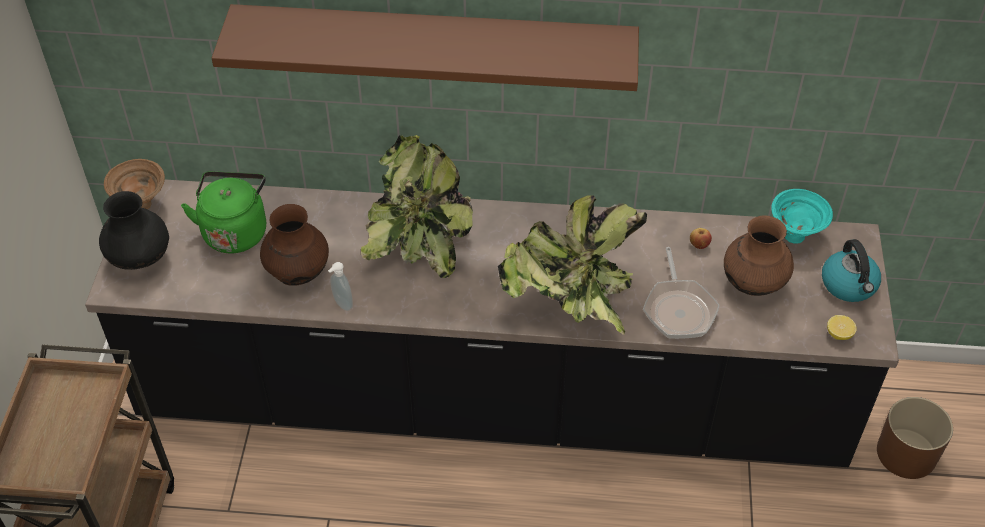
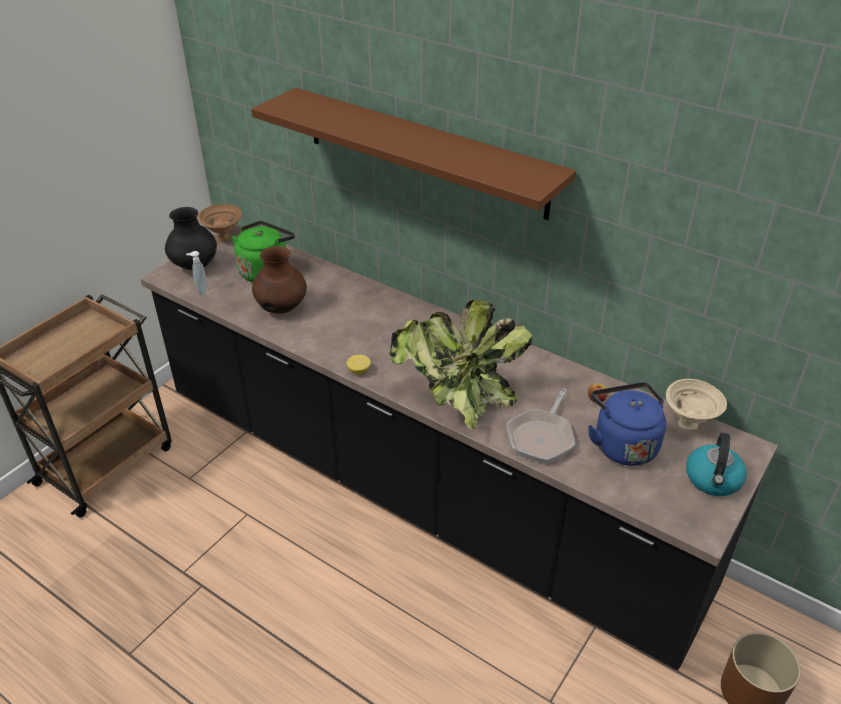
camera: 30 degrees right, 10 degrees down
(341, 304) = (292, 337): soap dispenser -> soap dispenser (201, 290)
(419, 238) = (382, 317): potted plant -> none
(753, 283) = (622, 444): brown vase -> blue kettle
(795, 235) = (689, 424): turquoise bowl -> beige bowl
(839, 334) = (674, 513): lemon -> lemon (359, 371)

